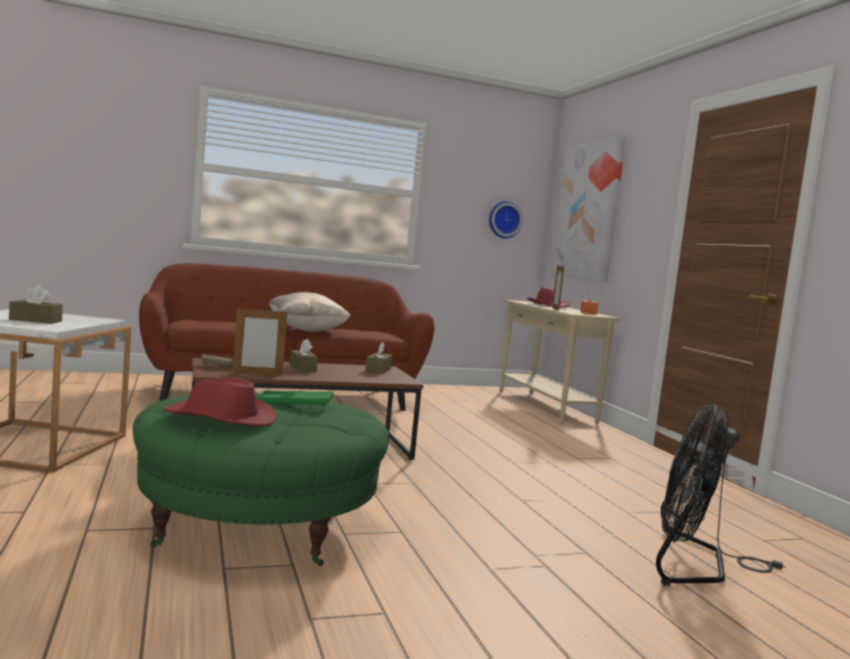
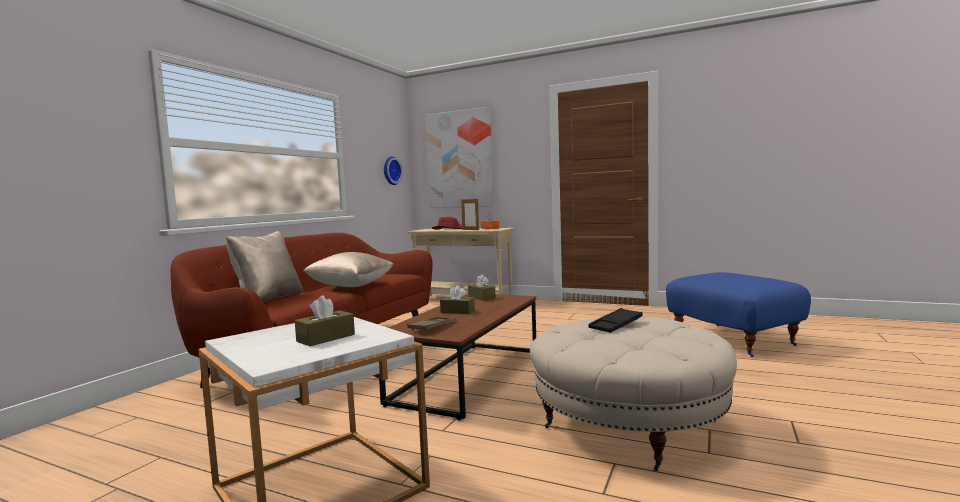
camera: 45 degrees left, 0 degrees up
(220, 418) = (659, 346): red hat -> none
(224, 320) = (268, 299): none -> beige pillow
(257, 374) = (470, 324): picture frame -> none
(258, 524) = (629, 424): green ottoman -> beige ottoman
(294, 404) = (616, 325): green tray -> black tray
(697, 561) = (734, 339): black fan -> blue ottoman

